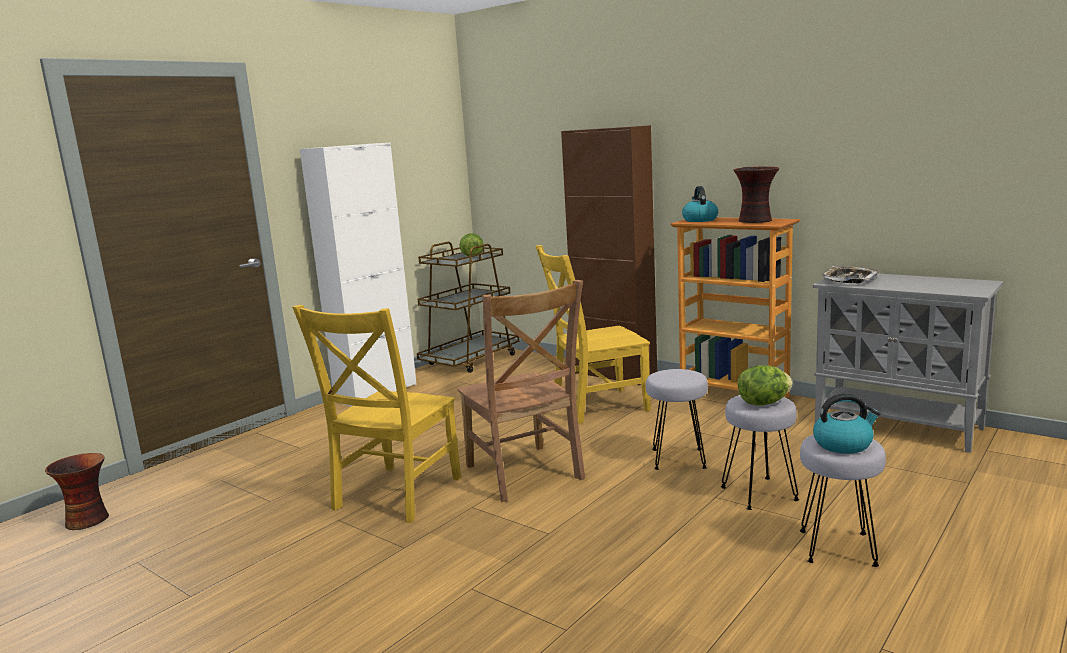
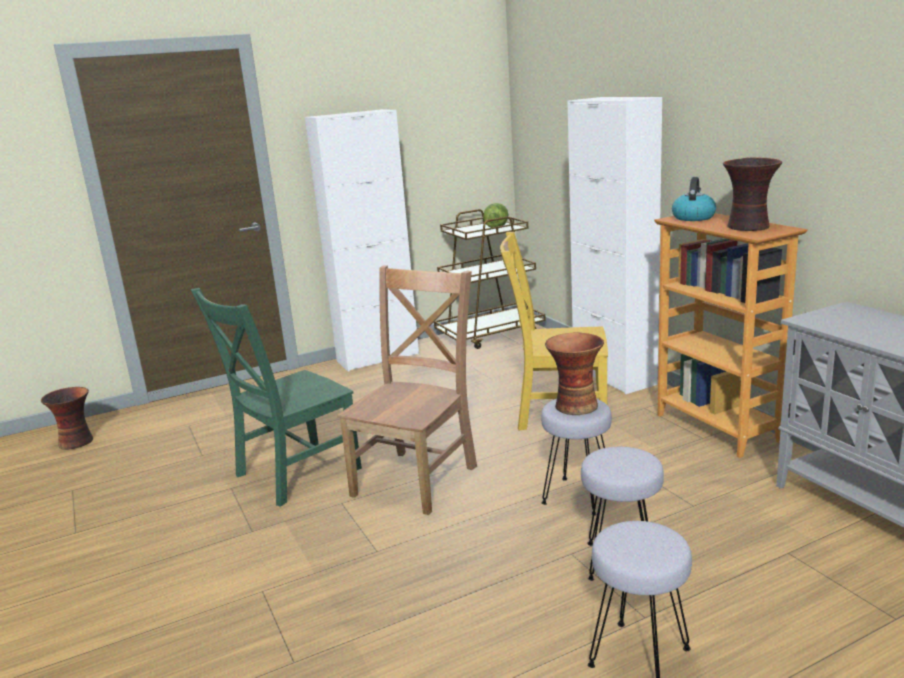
camera: 25 degrees right, 5 degrees up
(394, 495) = (293, 474): yellow chair -> green chair
(525, 474) = (418, 478): brown chair -> brown chair turned 150 degrees counterclockwise
(615, 374) = (613, 375): brown cabinet -> white cabinet
(674, 375) = (574, 406): none -> vase
(764, 403) = (622, 465): lettuce -> none
(843, 444) = (639, 545): kettle -> none
(849, 279) = (837, 318): tray -> none

